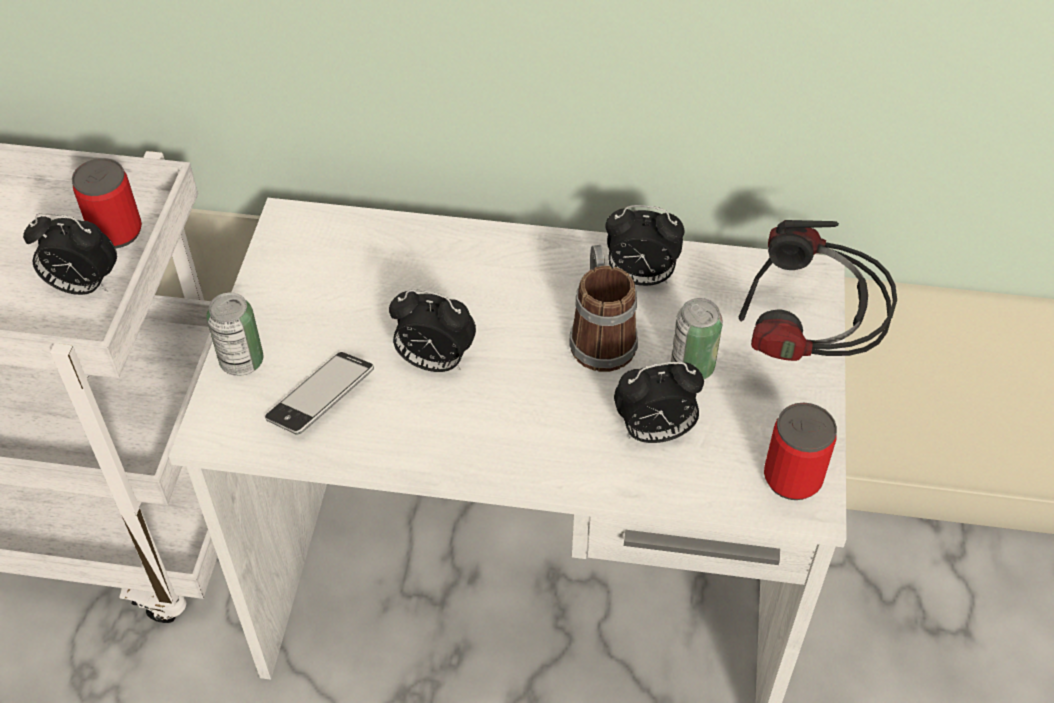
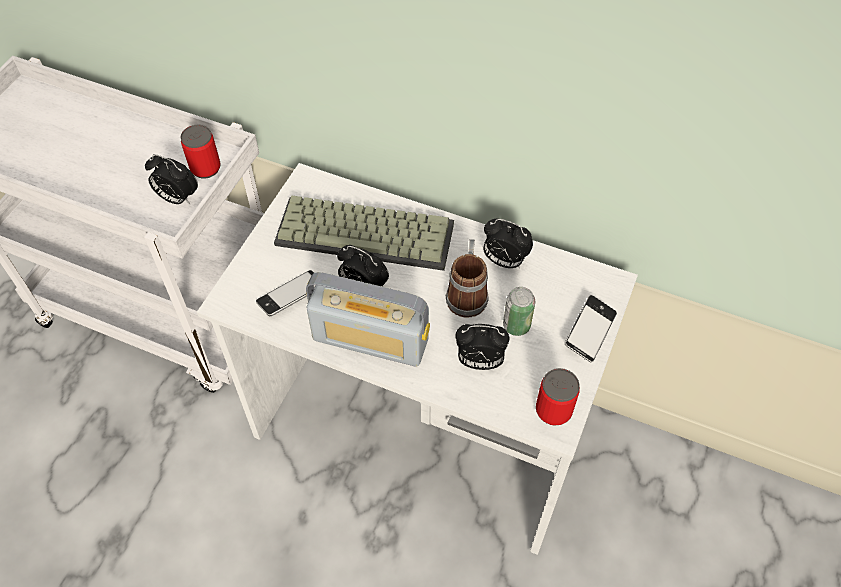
camera: 15 degrees right, 5 degrees up
(242, 361) = (253, 263): can -> none
(412, 278) = (367, 232): none -> keyboard
(472, 436) = (370, 339): none -> radio
(804, 352) = (589, 331): headphones -> phone

